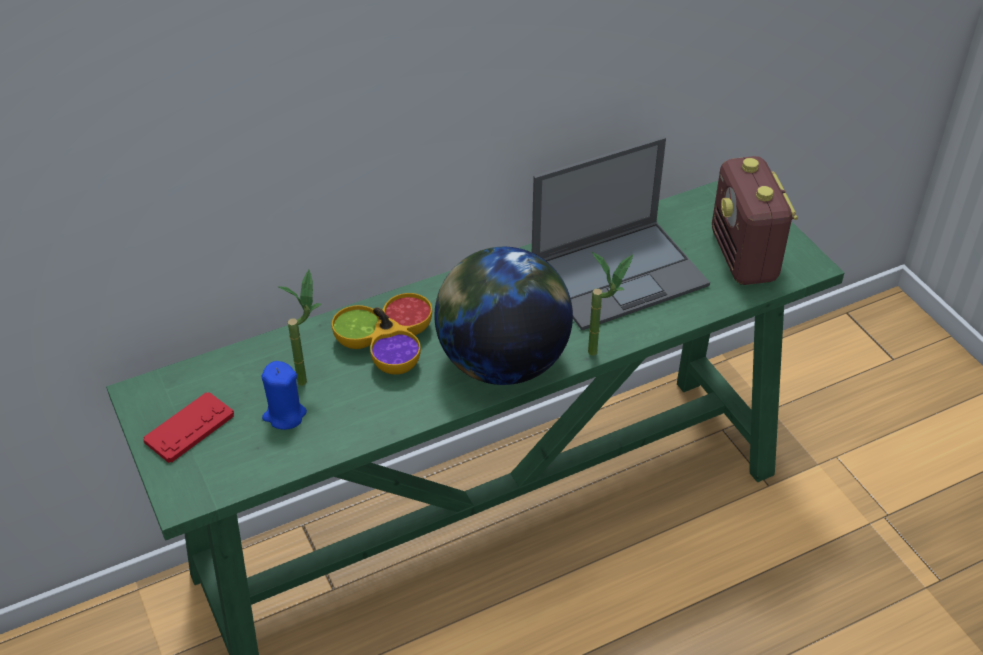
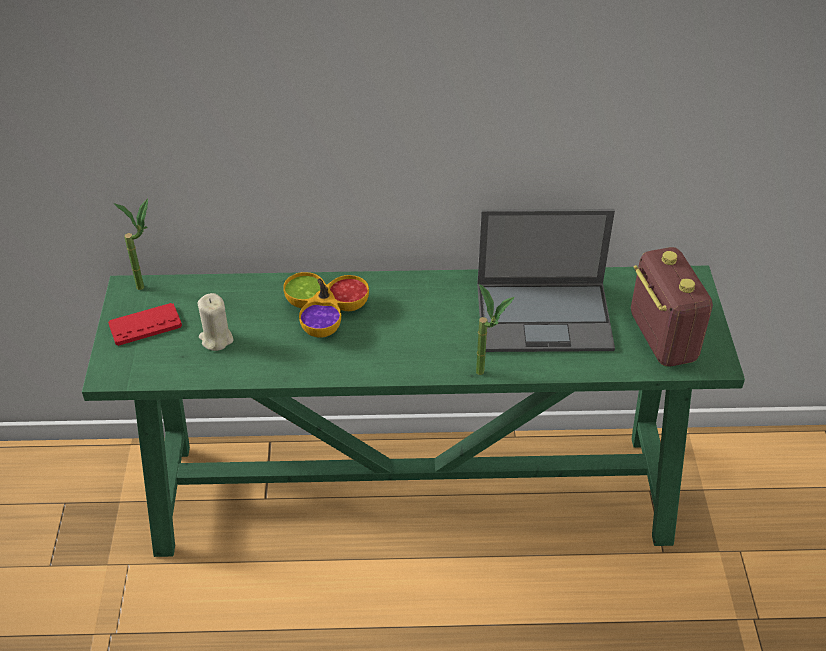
camera: 25 degrees right, 0 degrees up
(284, 415) = (216, 339): blue candle -> beige candle
(310, 376) = (252, 317): potted plant -> potted plant (148, 285)
(502, 362) = (402, 355): globe -> none
(744, 257) = (661, 337): radio -> radio turned 150 degrees clockwise

